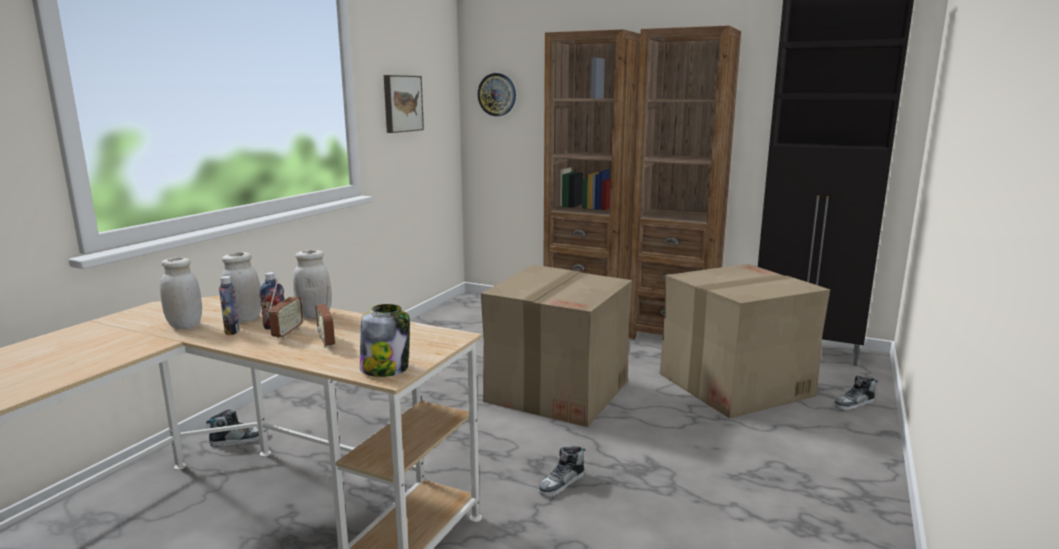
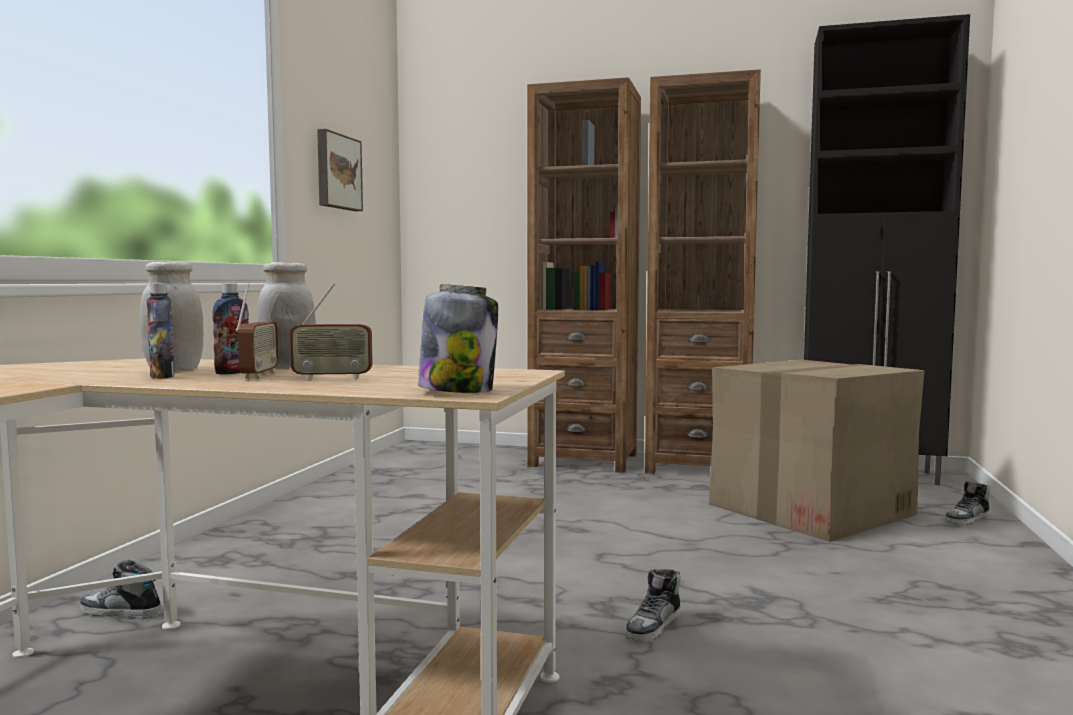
camera: 10 degrees left, 10 degrees down
(185, 326) = (75, 375): white jar -> none
(239, 440) = (120, 612): shoe -> shoe turned 135 degrees counterclockwise
(327, 341) = (332, 378): radio -> radio turned 60 degrees counterclockwise
(497, 94) = (451, 177): wall clock -> none
(558, 390) = (587, 527): cardboard box -> none

